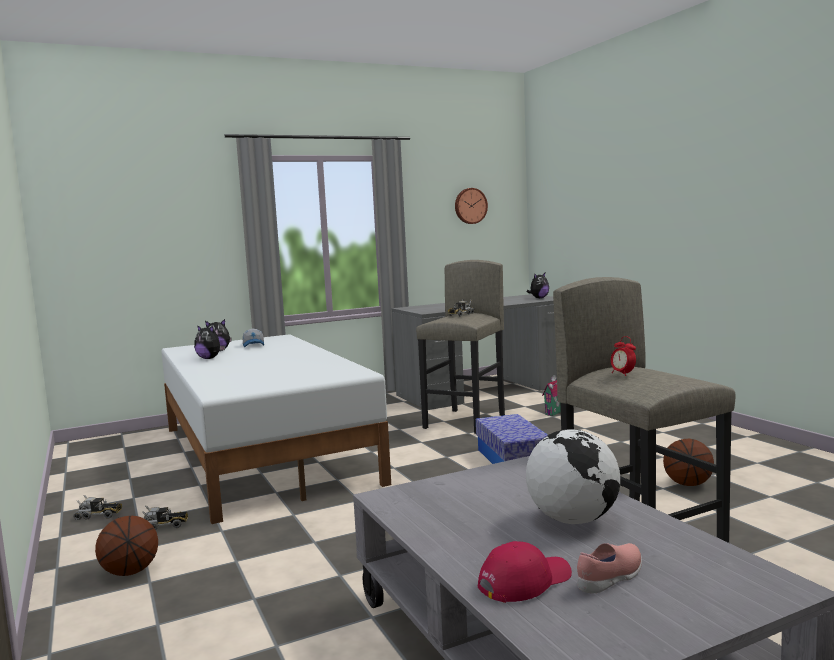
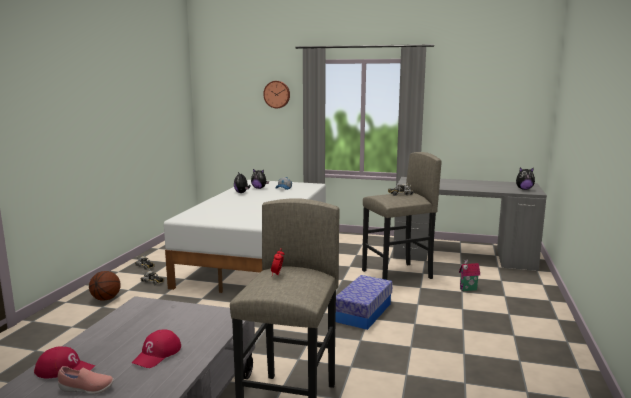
camera: 40 degrees right, 5 degrees up
(470, 206) = (491, 101): wall clock -> wall clock (277, 94)
(572, 520) = (157, 354): globe -> red cap
(687, 484) = (430, 380): basketball -> none

